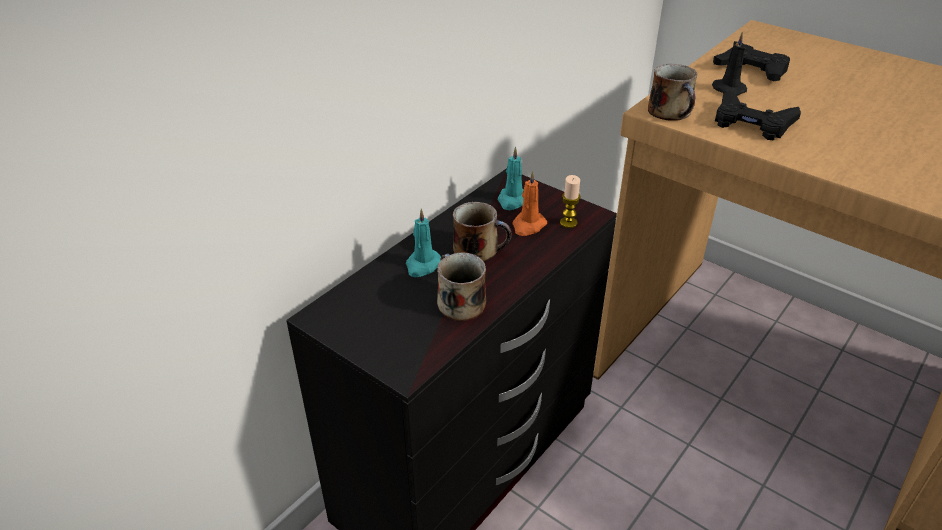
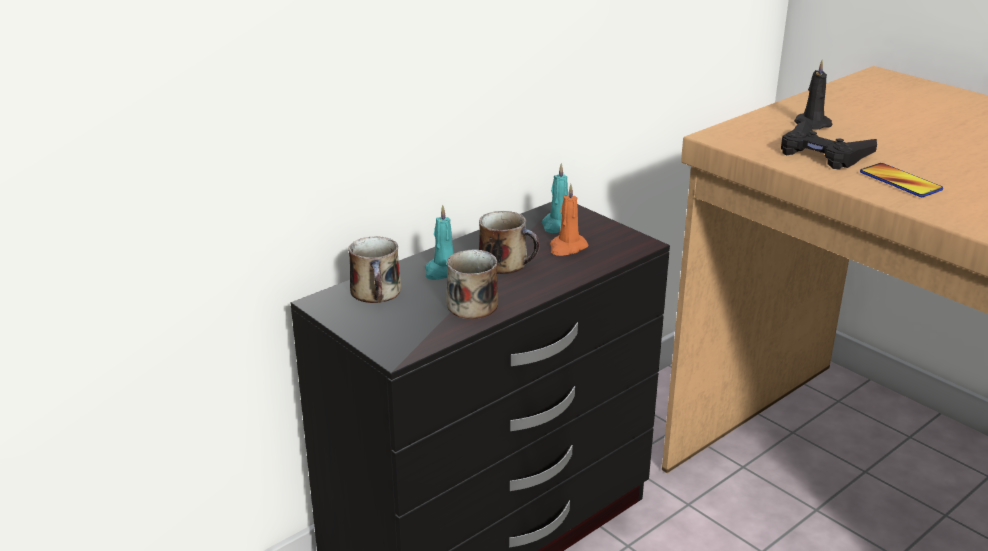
camera: 10 degrees right, 10 degrees down
(568, 223) = (612, 249): candle -> none
(671, 112) = (736, 139): mug -> mug (377, 292)
(752, 70) = (848, 109): black game controller -> none
(830, 150) = (900, 182): none -> phone

